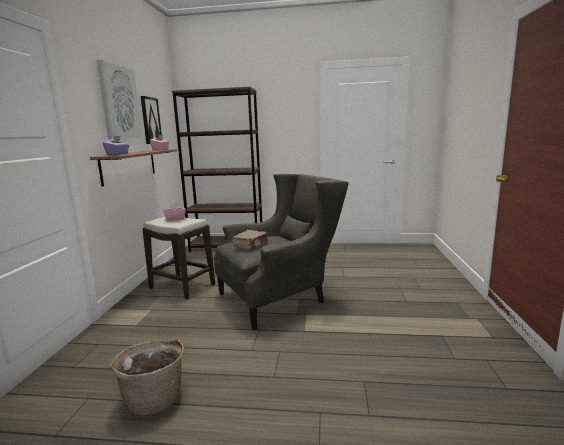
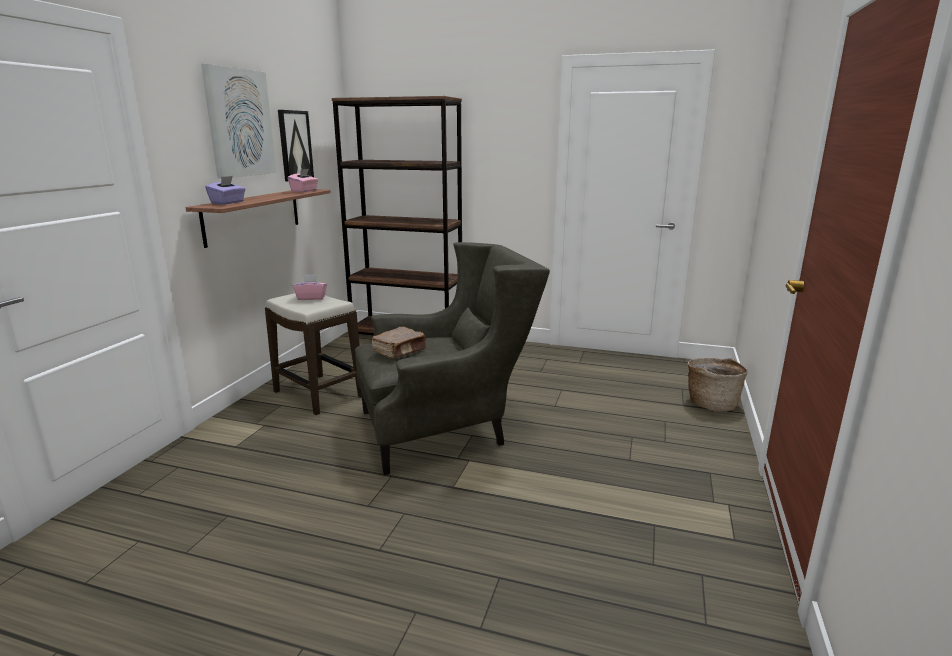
camera: 10 degrees right, 5 degrees up
(154, 397) = (216, 553): basket -> basket (712, 404)

